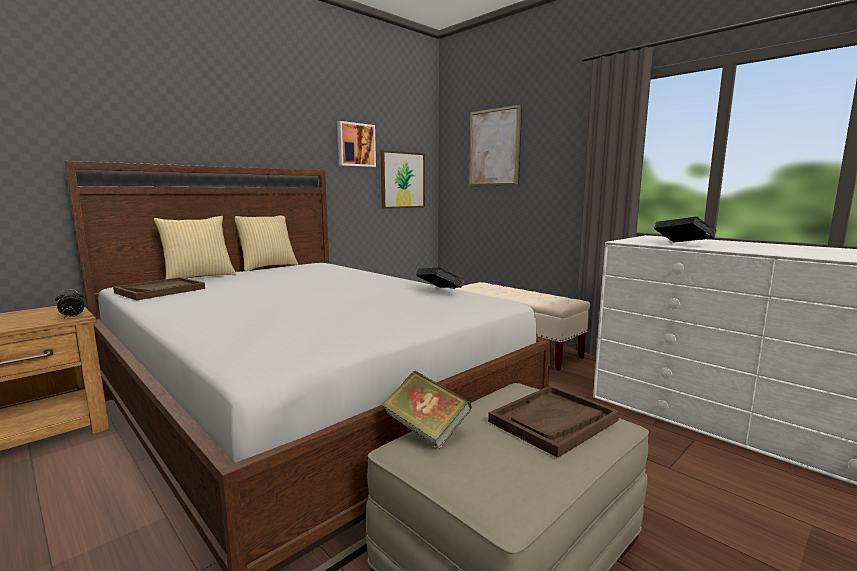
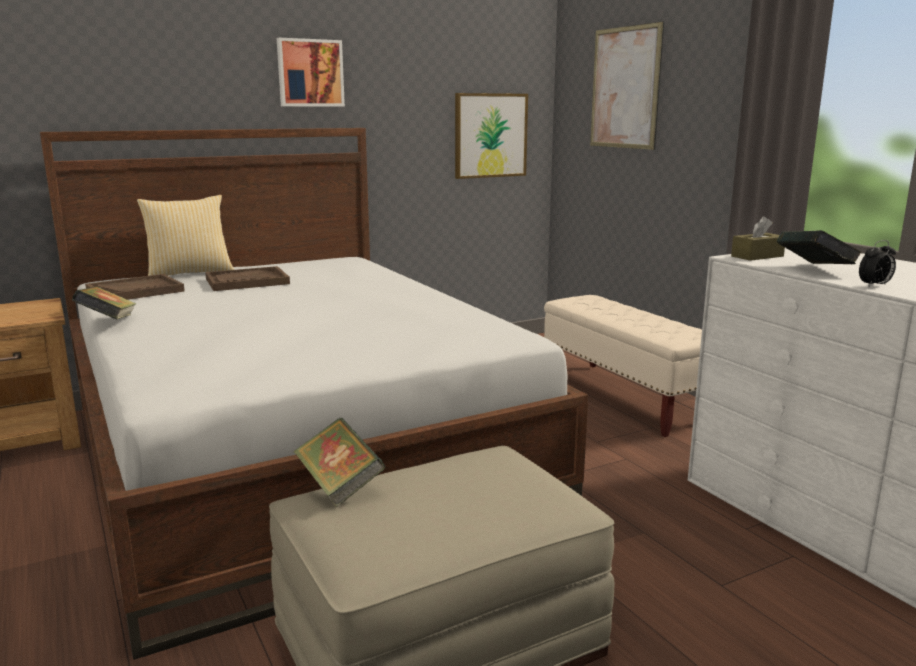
camera: 15 degrees right, 5 degrees up
(72, 317) = (42, 318): alarm clock -> alarm clock (874, 286)
(267, 267) = (282, 261): pillow -> none
(355, 145) = (416, 87): picture -> picture (310, 73)
(439, 292) = (456, 316): book -> book (108, 322)
(553, 421) = (491, 495): brown tray -> brown tray (247, 281)
(633, 240) = (757, 256): none -> brown tissue box

